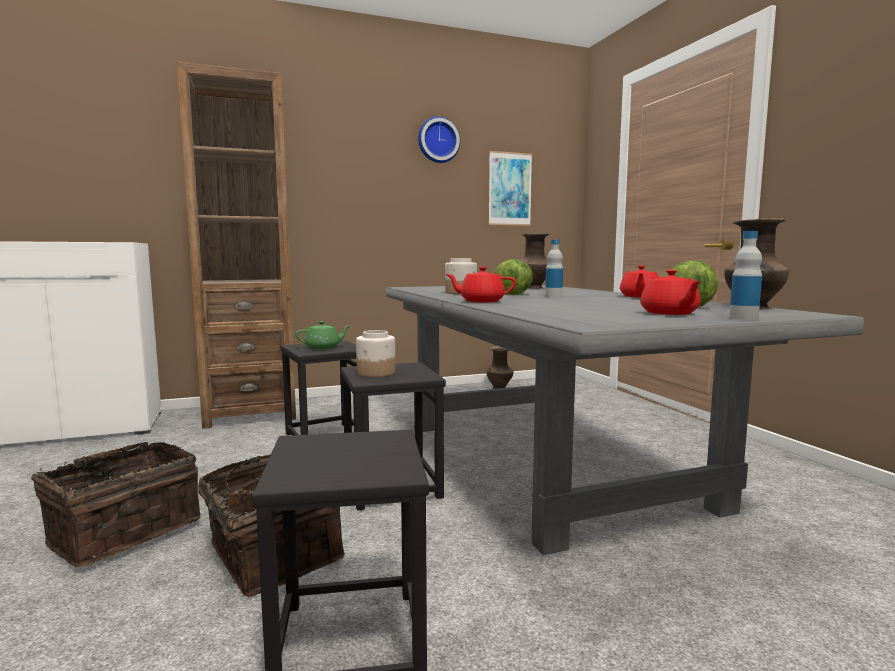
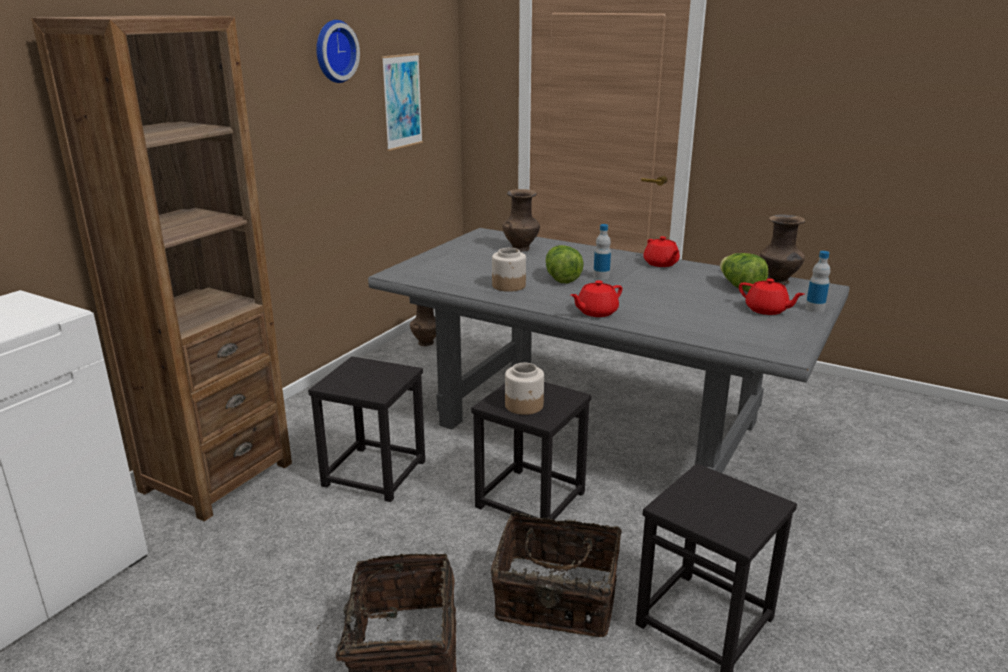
camera: 40 degrees left, 15 degrees up
(323, 347) = (370, 379): green teapot -> none

